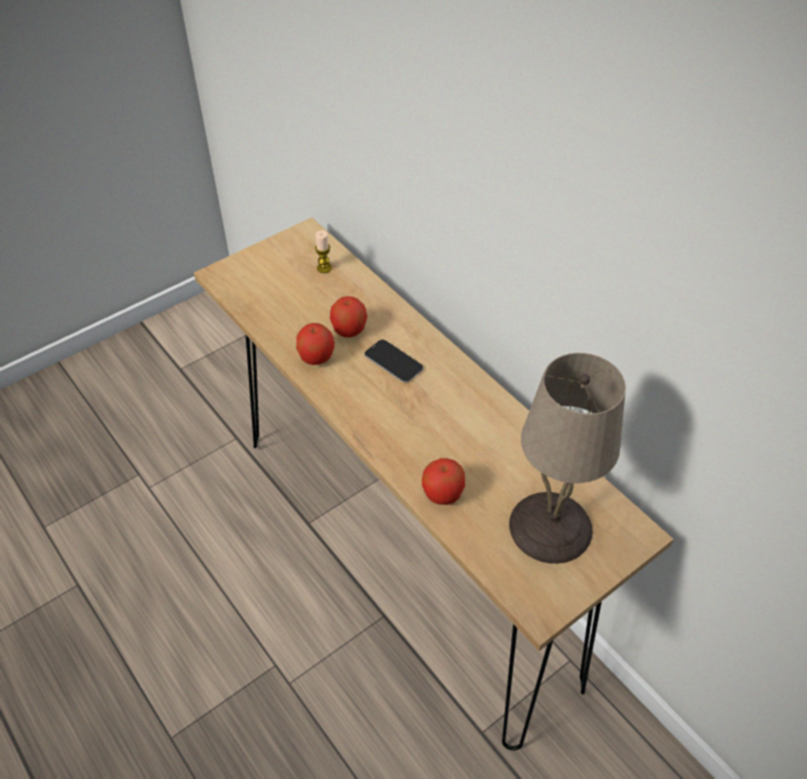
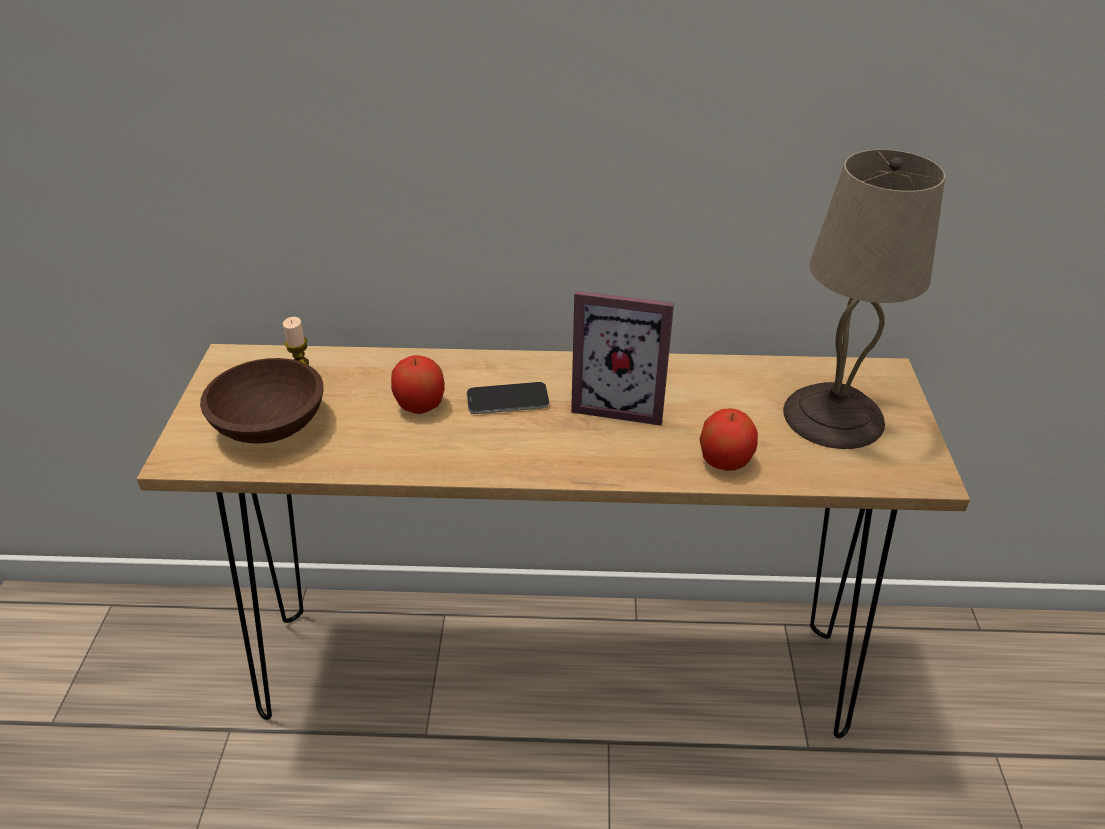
camera: 50 degrees left, 10 degrees down
(274, 287) = (272, 425): none -> brown bowl
(316, 357) = (425, 449): apple -> none
(446, 413) = (620, 403): none -> picture frame

